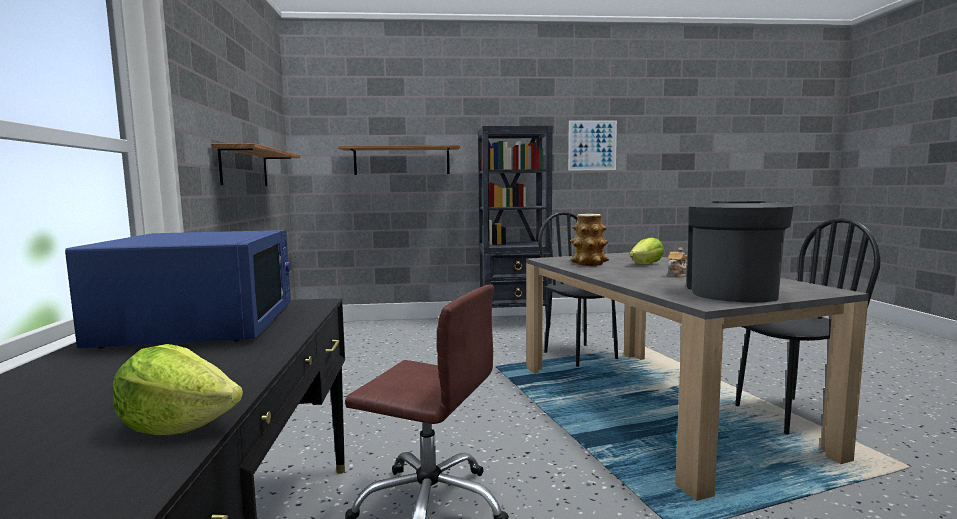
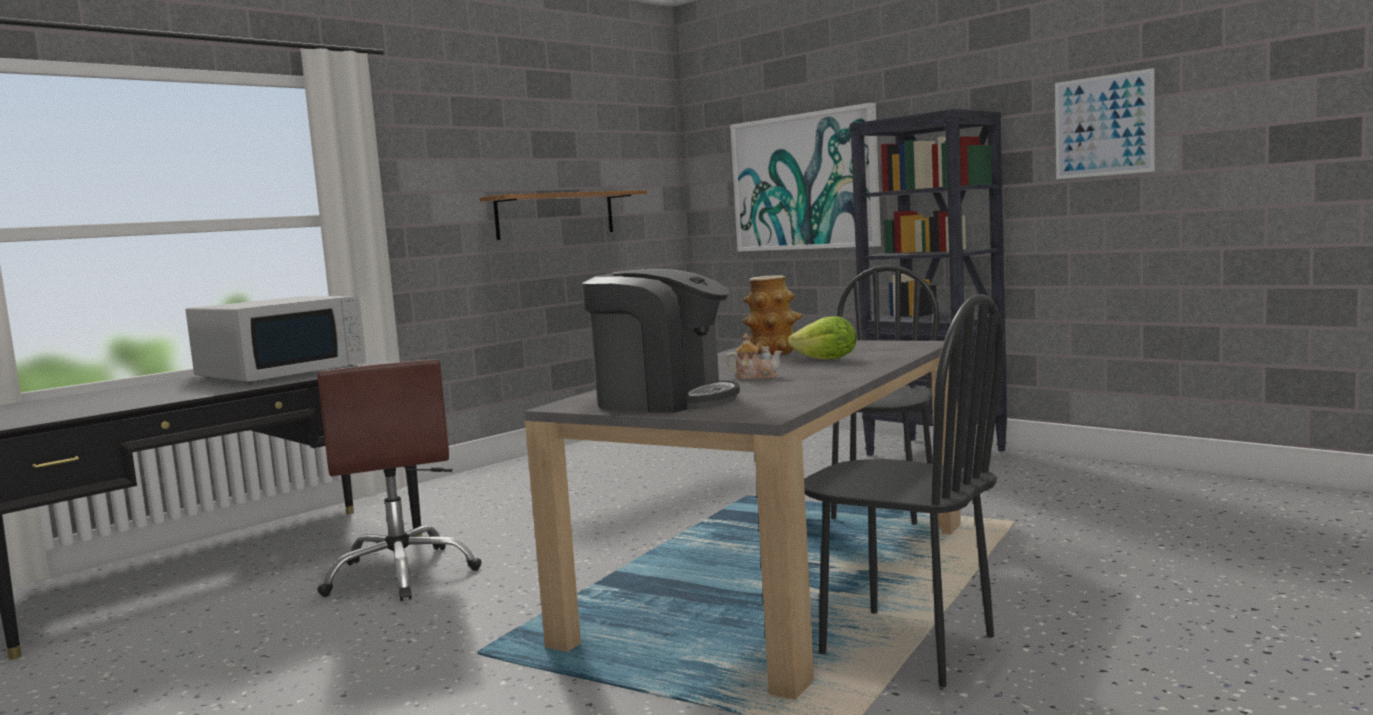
camera: 50 degrees right, 0 degrees up
(177, 426) = (91, 411): lettuce -> none
(203, 324) = (283, 371): blue microwave -> white microwave
(402, 161) = (804, 182): shelf -> picture
(731, 292) = (664, 400): coffee machine -> coffee machine turned 45 degrees clockwise

